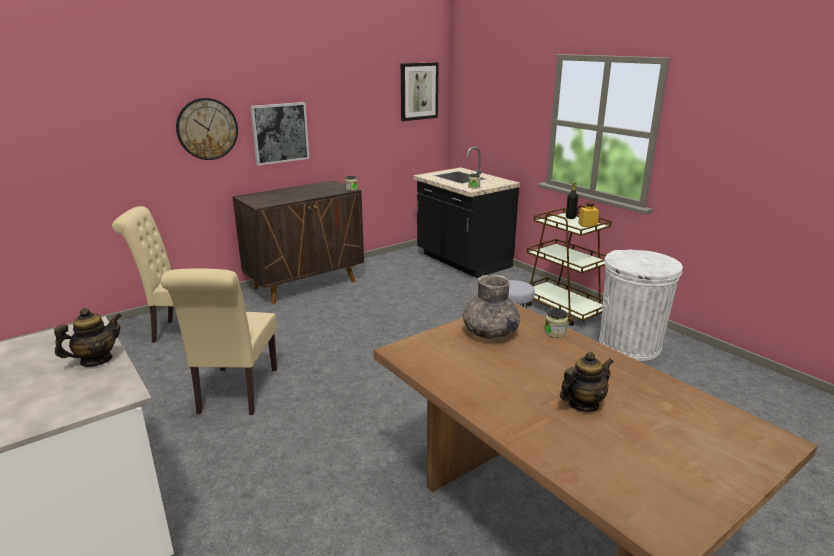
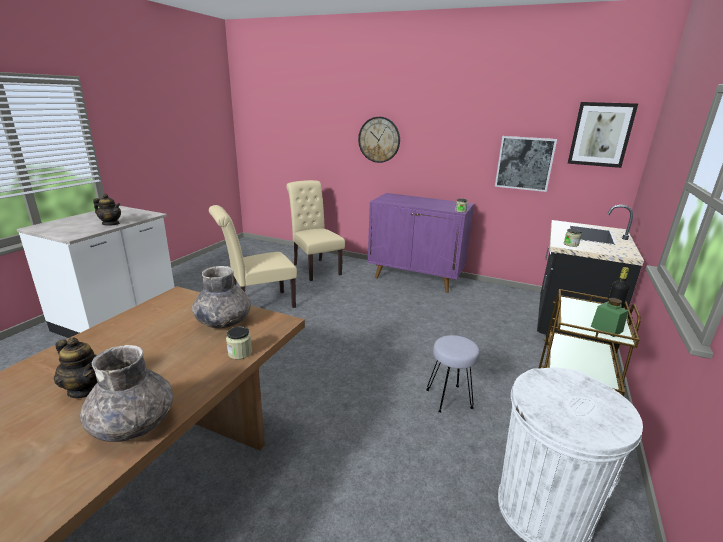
camera: 60 degrees right, 0 degrees up
(280, 133) = (433, 152): picture -> picture (524, 163)
(306, 284) = (416, 278): brown cabinet -> purple cabinet
(587, 224) = (606, 329): yellow jar -> green jar
(643, 383) = (134, 425): none -> grey vase

